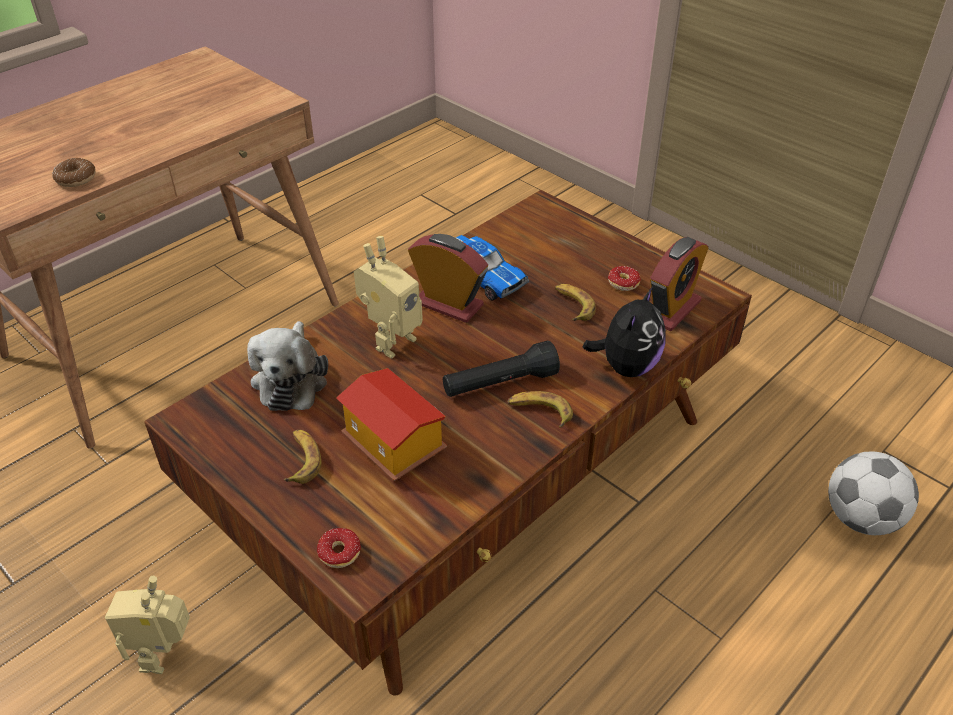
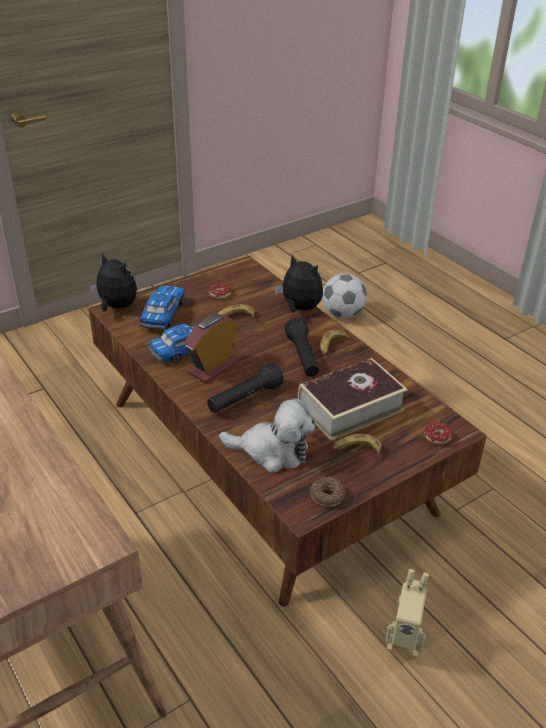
camera: 80 degrees left, 5 degrees down
(76, 178) = (59, 495): donut -> donut (327, 496)
(390, 341) = (244, 399): toy robot -> black flashlight
(392, 446) = (350, 408): toy house -> book
(550, 244) = (163, 314): none -> toy car
(551, 207) = (116, 307): none -> plush toy
(671, 309) = (253, 283): alarm clock -> none

